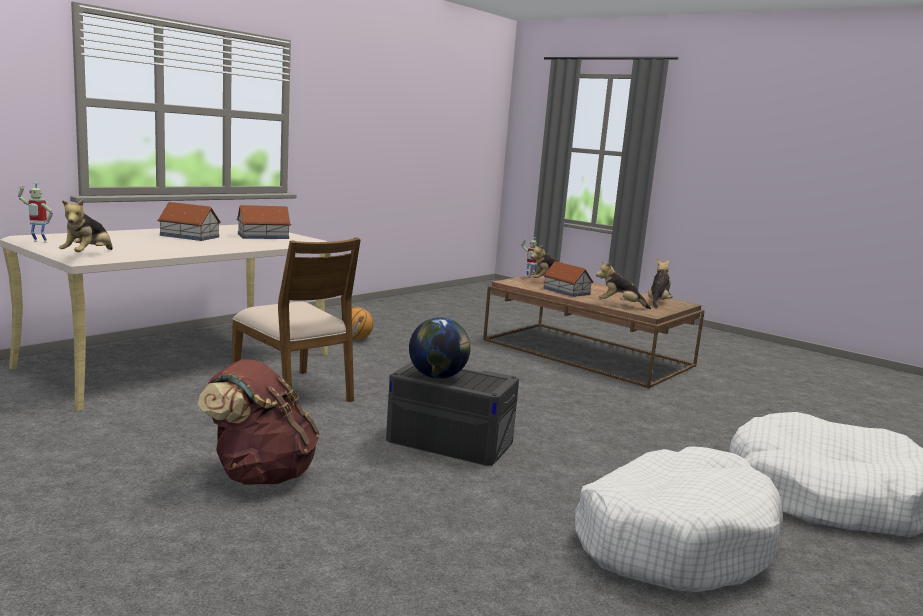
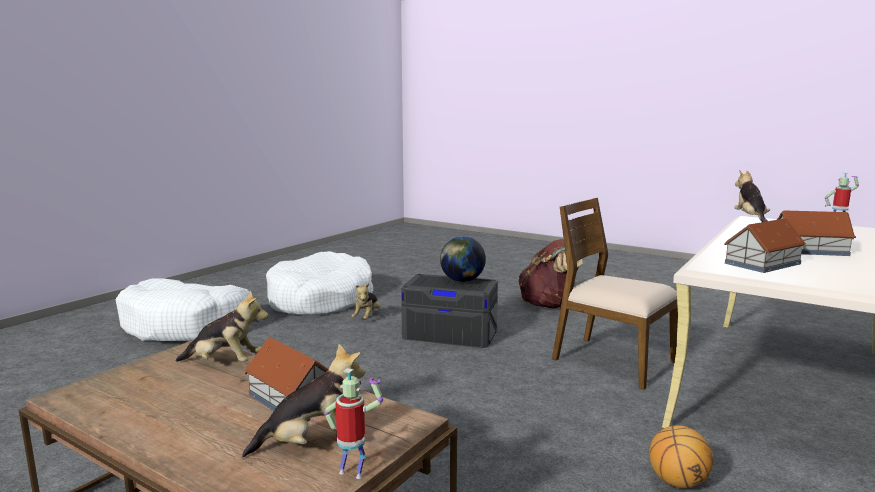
camera: 175 degrees right, 0 degrees up
(658, 302) = (127, 387): plush toy -> plush toy (367, 318)

